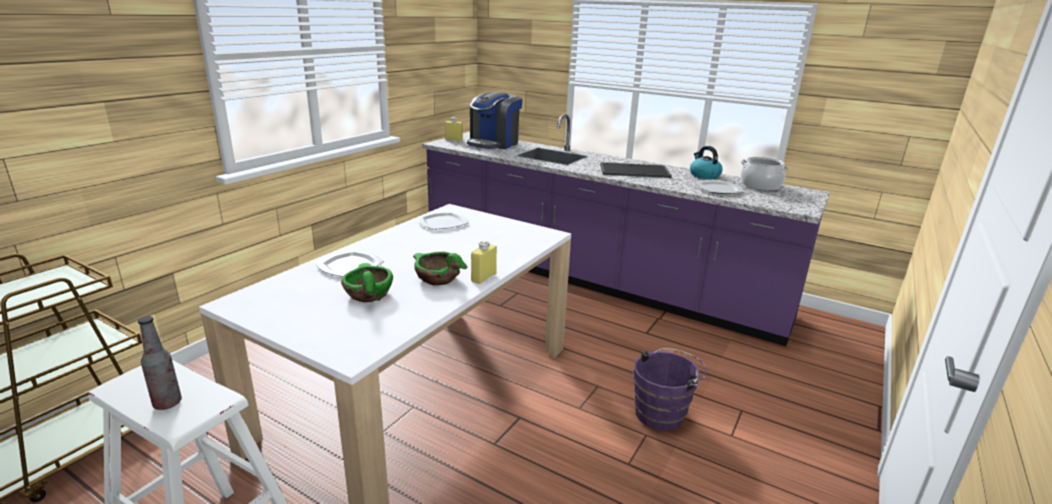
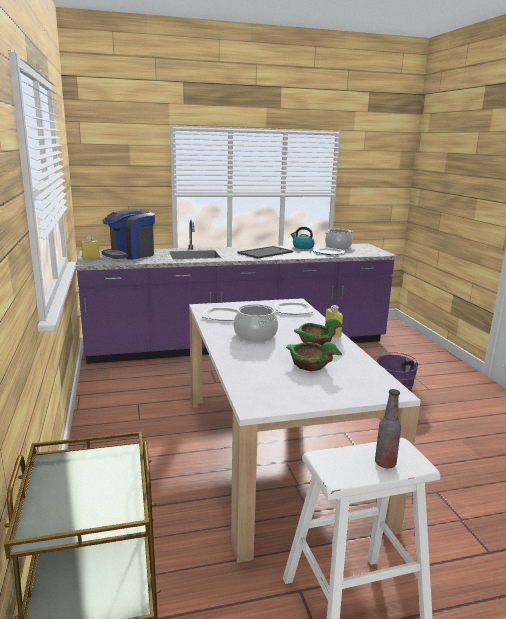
camera: 45 degrees left, 5 degrees down
(351, 265) = (250, 357): plate -> plate (293, 309)
(413, 249) = (255, 335): none -> cooking pot
(494, 143) = (130, 254): coffee machine -> coffee machine turned 60 degrees clockwise

